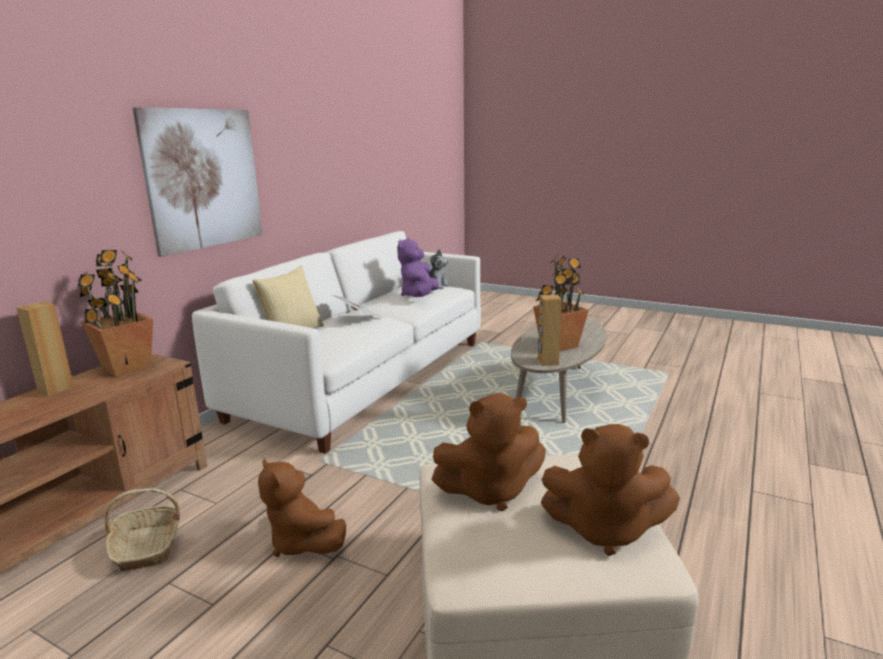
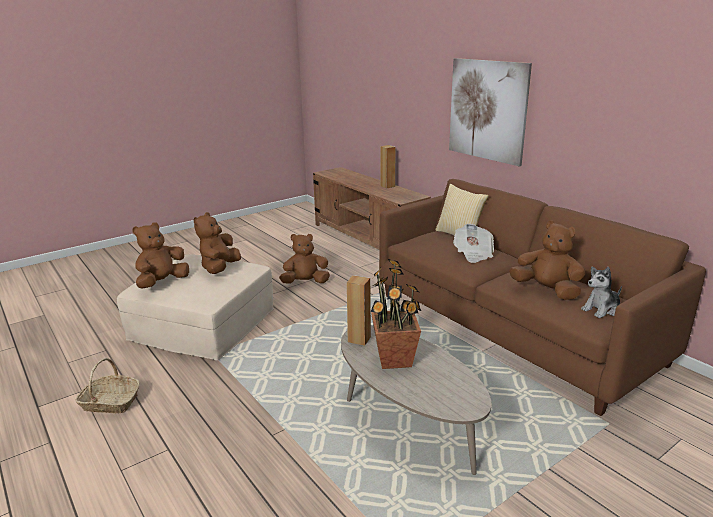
camera: 115 degrees right, 5 degrees up
(126, 367) = (404, 194): potted plant -> none
(147, 547) = (338, 254): basket -> basket (110, 402)
(365, 378) = (511, 326): white sofa -> brown sofa
(419, 296) = (547, 290): purple plush toy -> brown plush toy

